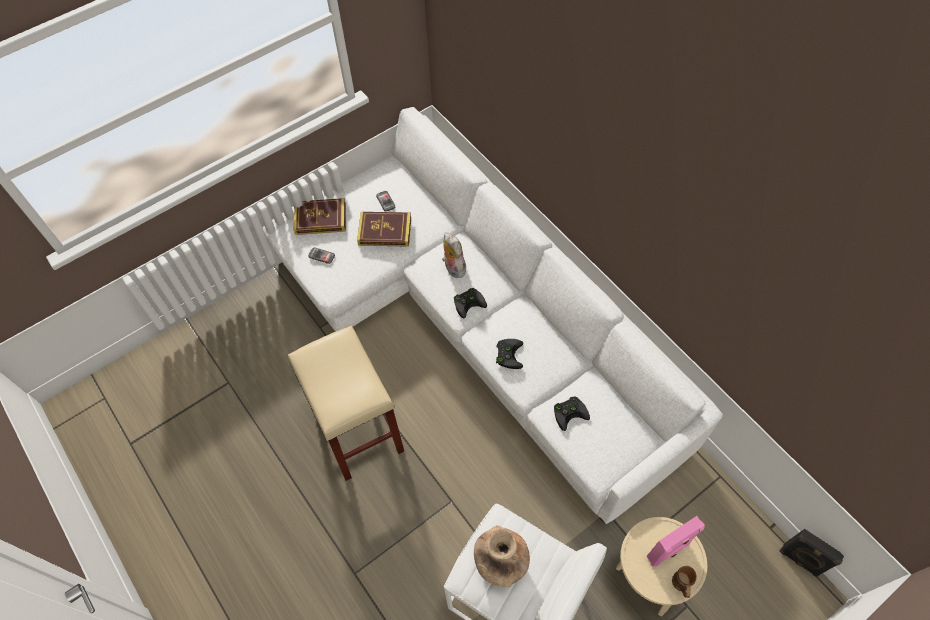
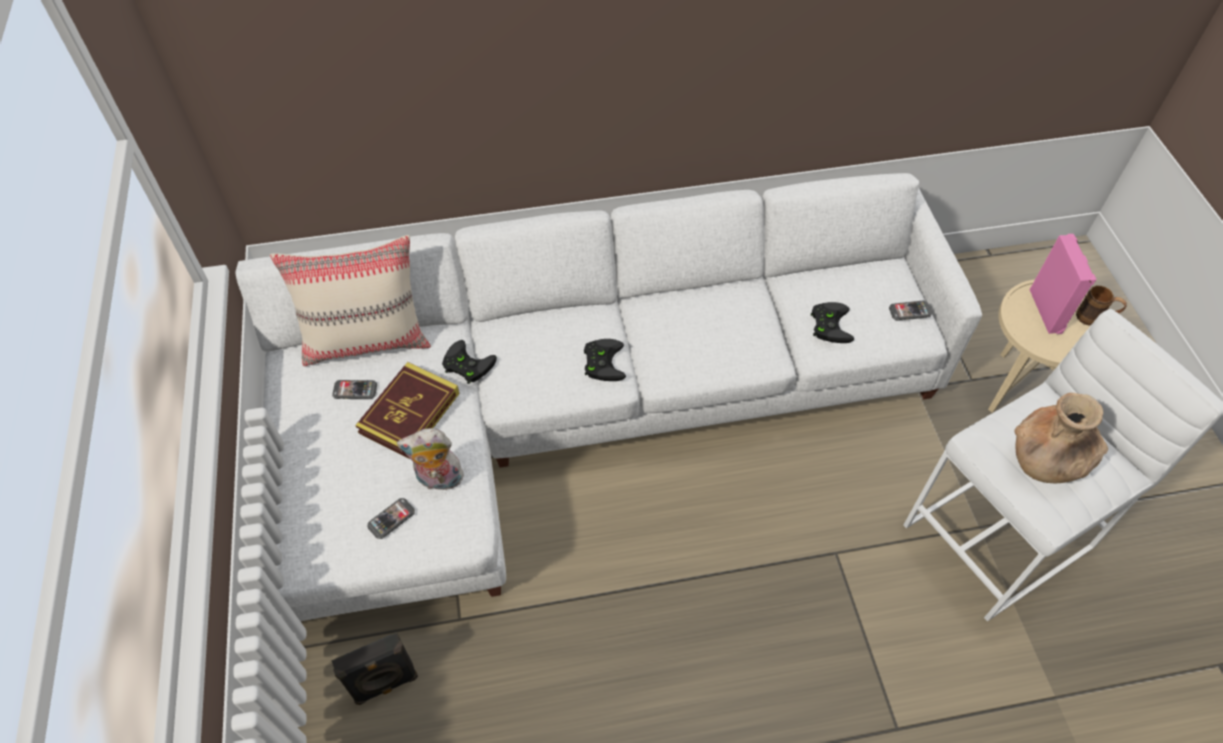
camera: 65 degrees left, 5 degrees down
(320, 219) = (317, 492): book -> none
(359, 431) = (673, 632): beige stool -> none
(420, 190) = (367, 340): none -> beige pillow
(453, 268) = (533, 356): plush toy -> plush toy (438, 480)
(508, 354) = (710, 351): black game controller -> black game controller (465, 365)
(612, 459) = (909, 311): none -> phone
(799, 561) = (1034, 250): black speaker -> black speaker (385, 685)

